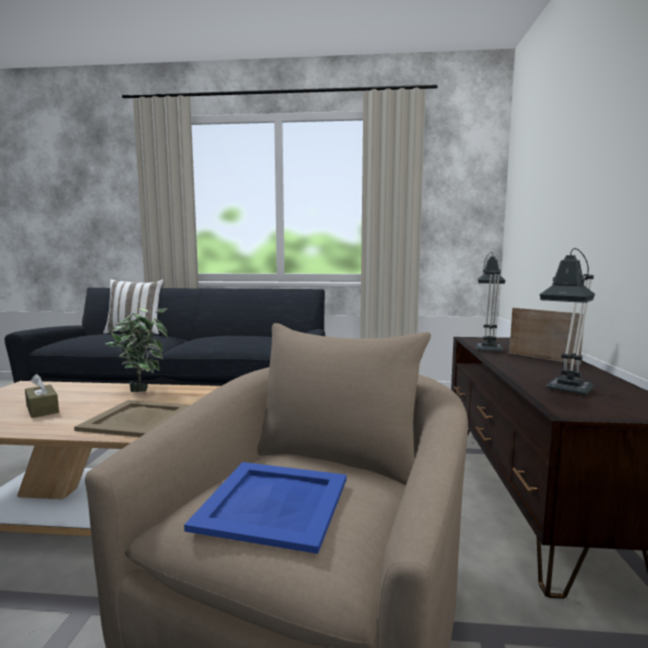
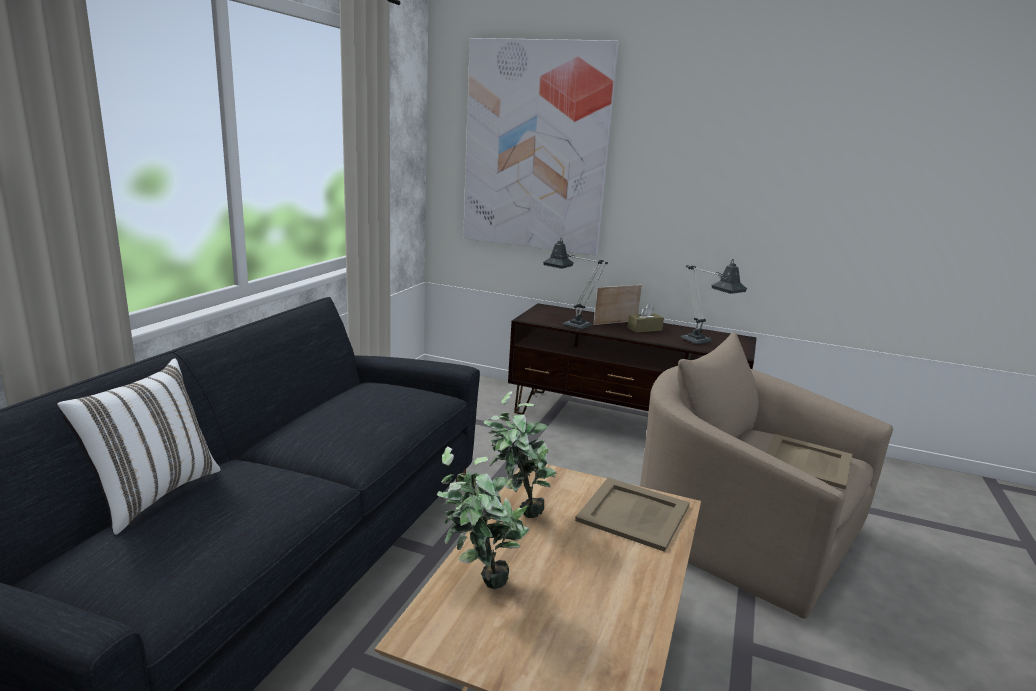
camera: 75 degrees left, 10 degrees up
(42, 409) = (578, 587): brown tissue box -> brown tissue box (644, 329)
(59, 389) = (477, 586): none -> potted plant
(275, 502) = (806, 460): blue tray -> beige tray
(547, 171) = (536, 147): none -> picture

